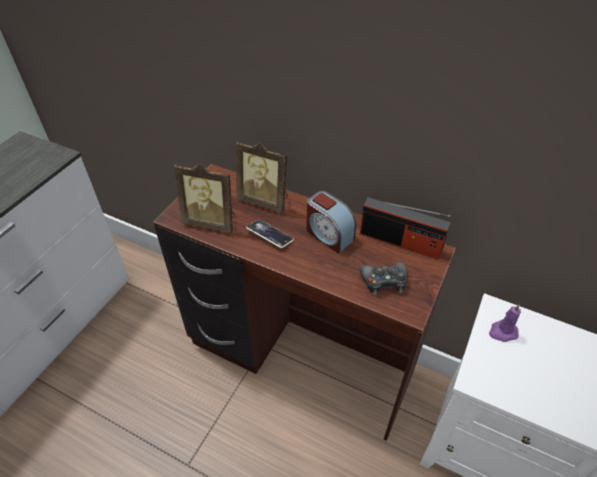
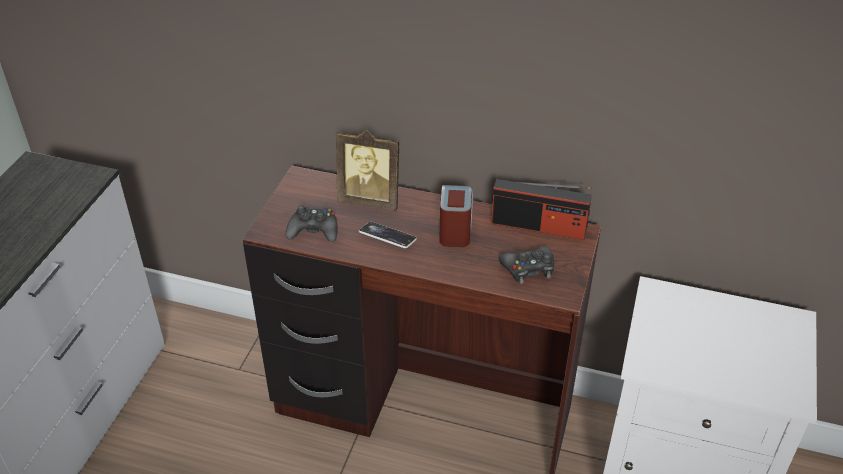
camera: 10 degrees left, 5 degrees down
(211, 221) = (314, 230): picture frame -> black game controller
(328, 235) = (455, 229): alarm clock -> alarm clock turned 120 degrees counterclockwise
(502, 332) = (665, 313): purple candle -> none

